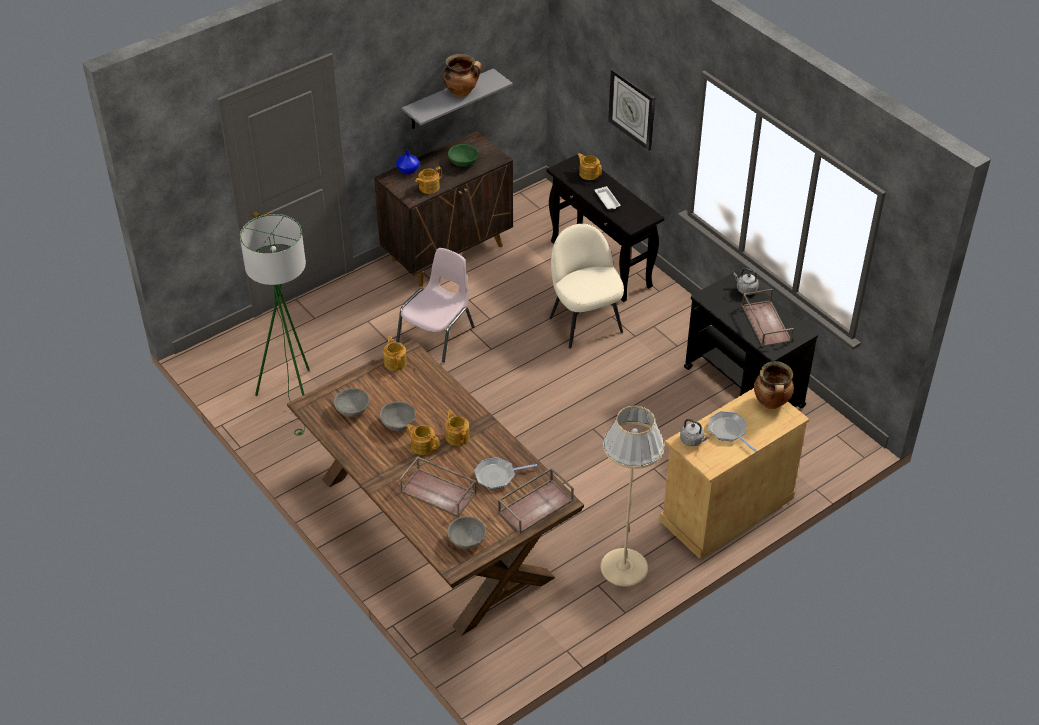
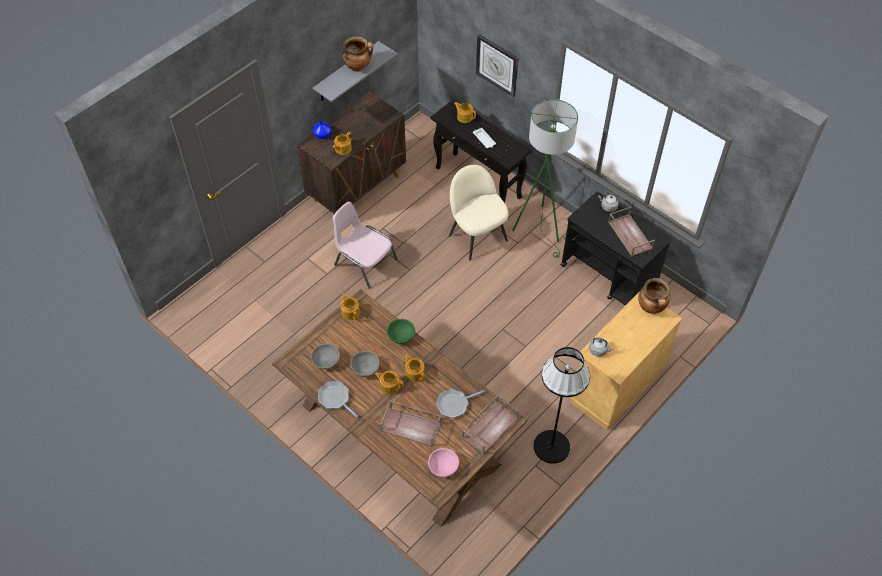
camera: 10 degrees left, 10 degrees up
(294, 397) = (264, 335): green floor lamp -> green floor lamp (541, 228)
(437, 334) = (364, 262): pink chair -> pink chair turned 75 degrees counterclockwise
(463, 162) = (365, 122): green bowl -> green bowl (401, 336)
(467, 540) = (444, 467): grey bowl -> pink bowl
(624, 567) = (551, 447): beige floor lamp -> black floor lamp
(728, 431) = (624, 338): frying pan -> frying pan (335, 398)

